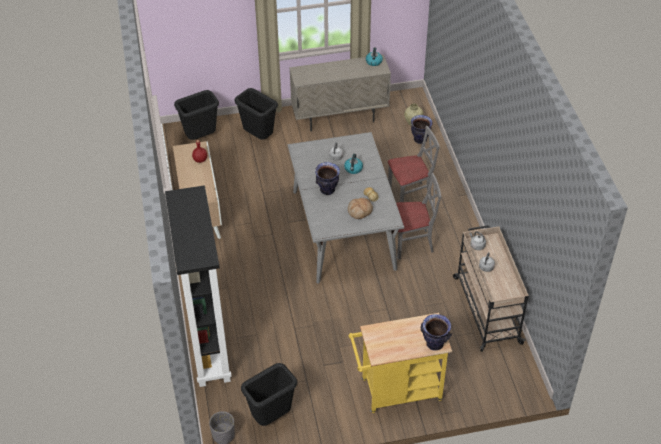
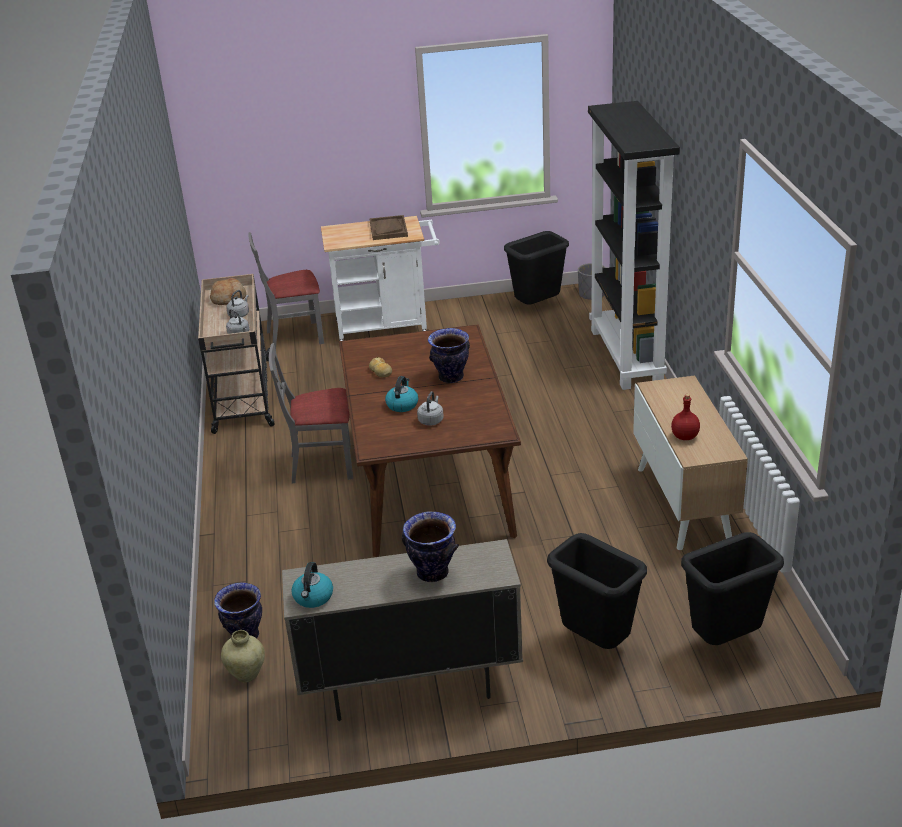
camera: 175 degrees left, 15 degrees down
(342, 229) = (431, 482): grey dining table -> brown dining table
(360, 211) = (402, 354): bread -> bread (229, 298)
(392, 342) = (388, 229): none -> brown tray
(396, 391) = (388, 327): yellow cart -> white cart
(410, 196) = (302, 531): grey chair -> grey chair (295, 336)
(435, 344) = (338, 229): vase -> vase (432, 573)

